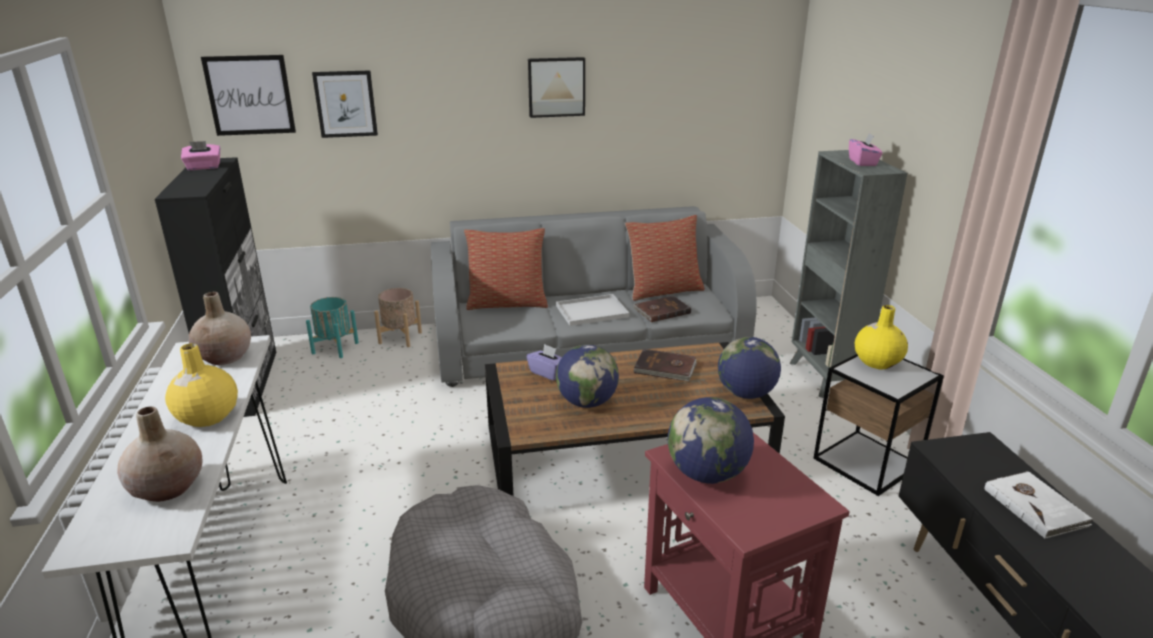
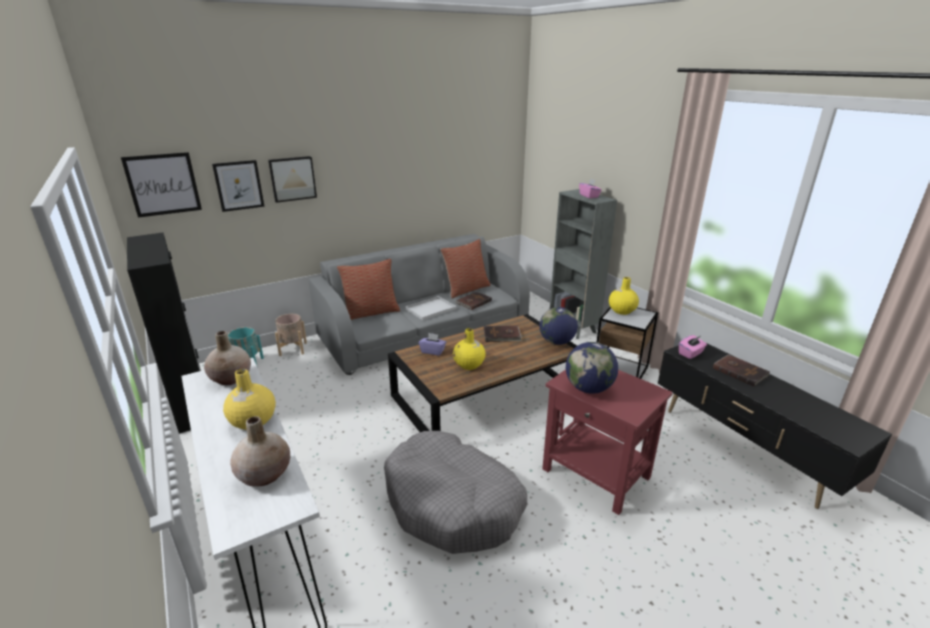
camera: 20 degrees left, 0 degrees up
(204, 167) = (143, 242): pink tissue box -> pink tissue box (690, 353)
(556, 87) = (384, 163): picture -> picture (292, 178)
(587, 402) = (469, 365): globe -> yellow vase
(1035, 506) = (740, 371): white book -> brown book

